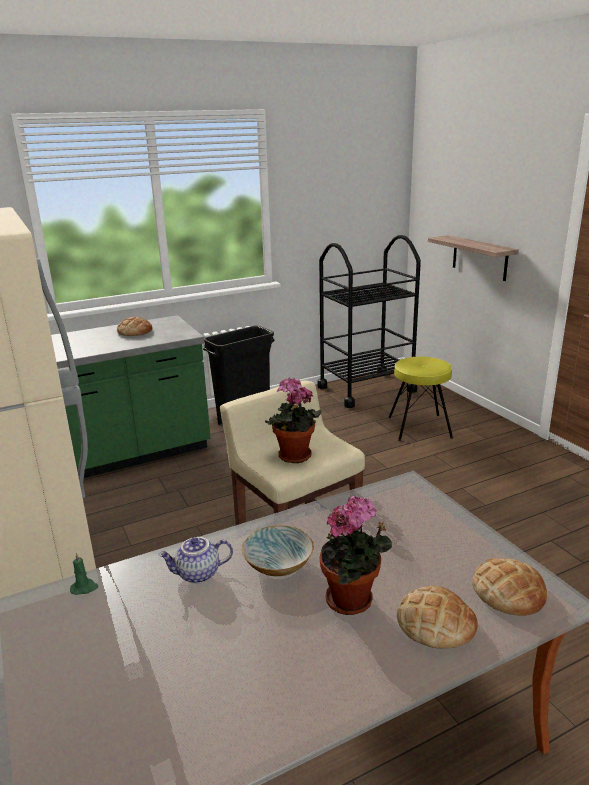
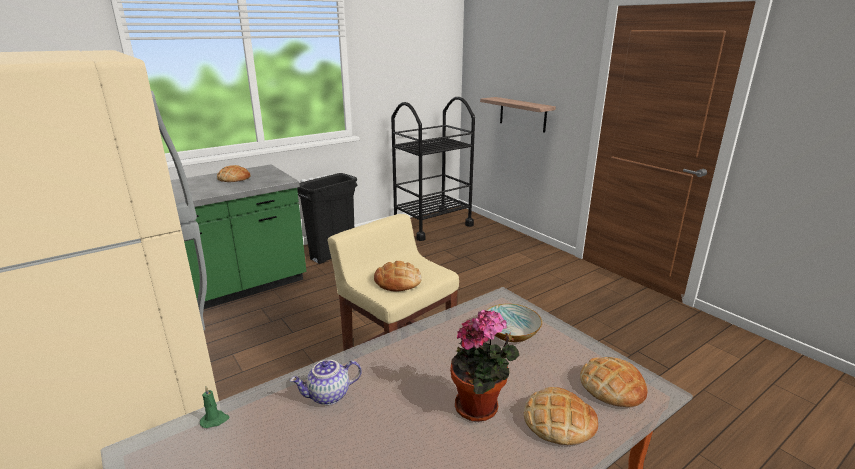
camera: 10 degrees left, 0 degrees up
(279, 564) = (404, 379): bowl -> bowl (511, 334)
(294, 457) = (398, 281): potted plant -> bread
(419, 427) = (481, 254): yellow stool -> none

